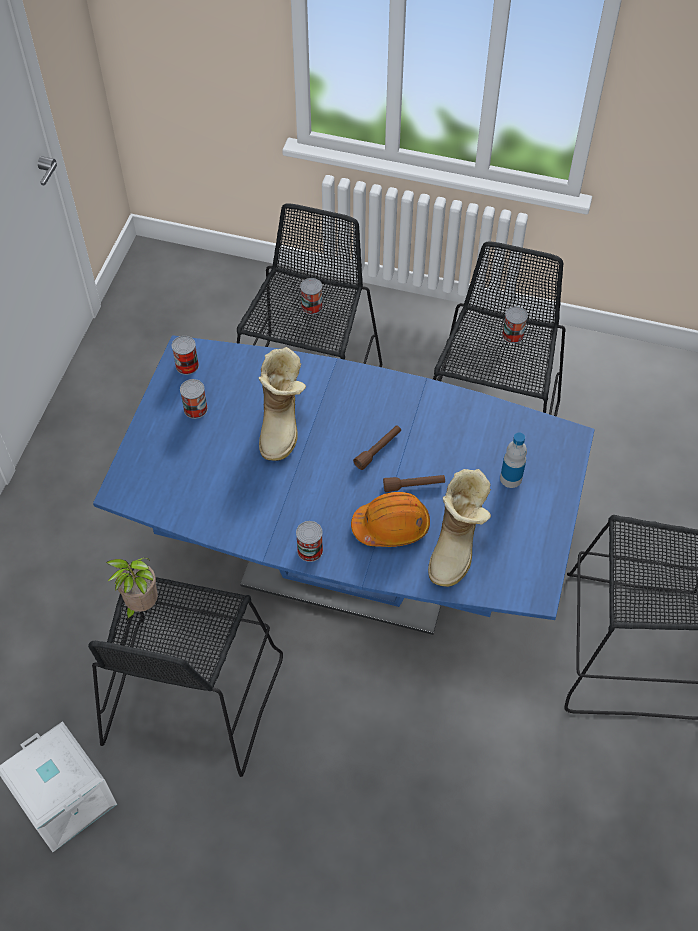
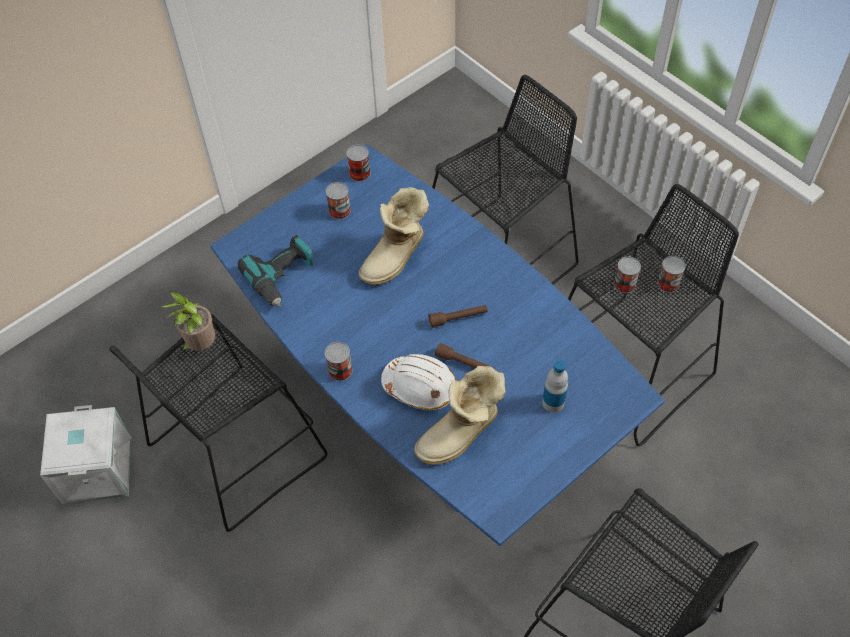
camera: 35 degrees right, 0 degrees up
(190, 496) = (283, 277): none -> power drill
(312, 306) = (510, 176): can -> can (624, 284)
(391, 526) = (420, 387): orange hard hat -> white hard hat

